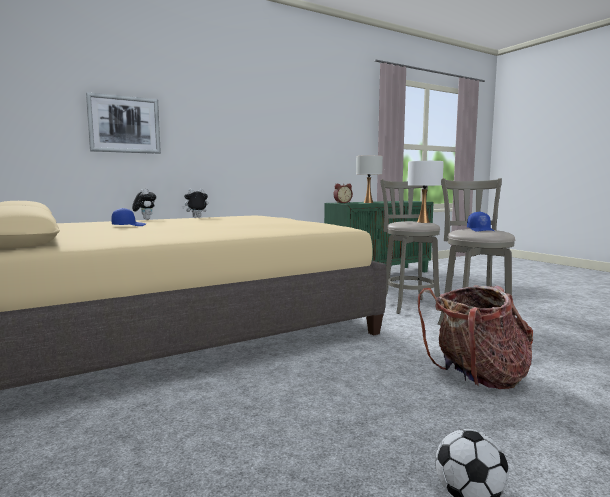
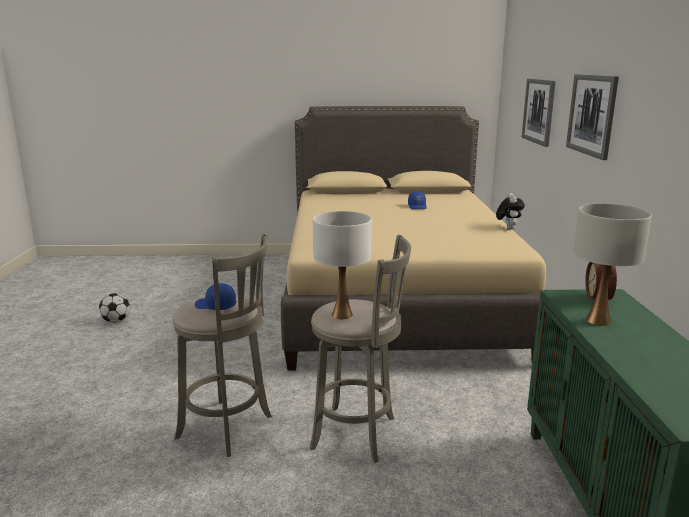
camera: 120 degrees right, 10 degrees up
(145, 219) = (494, 213): plush toy -> none
(229, 126) = (592, 115): none -> picture
(476, 378) = (164, 371): backpack -> none

